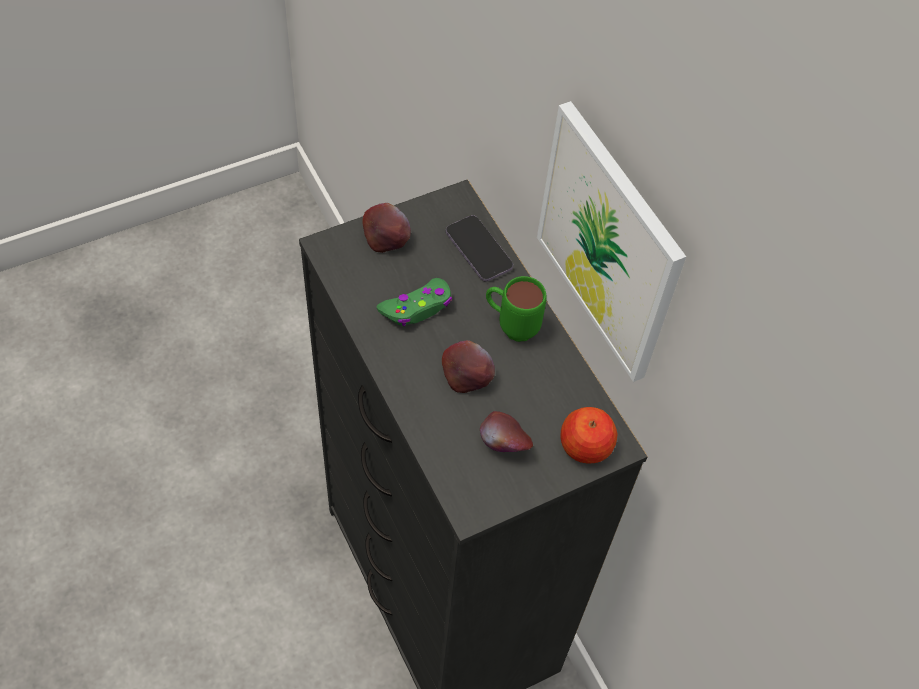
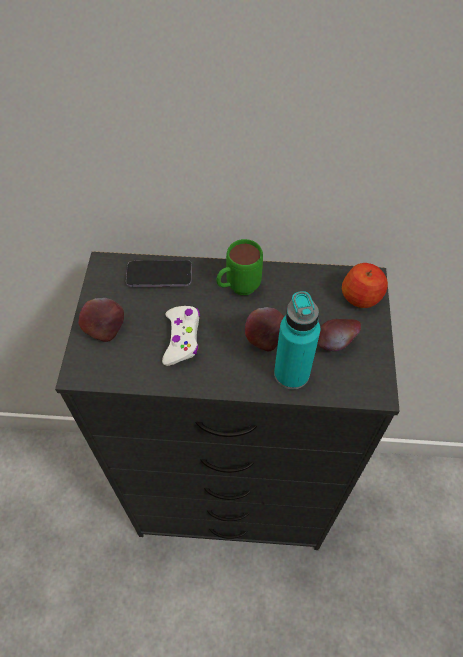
camera: 55 degrees left, 0 degrees up
(417, 308) = (182, 338): green game controller -> white game controller
(439, 421) = (291, 373): none -> turquoise bottle
(608, 243) = (276, 163): picture -> none

